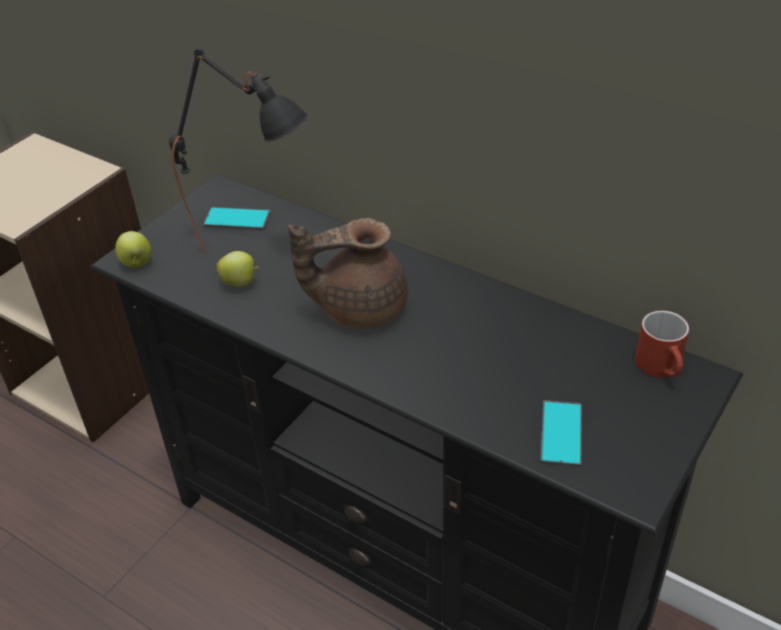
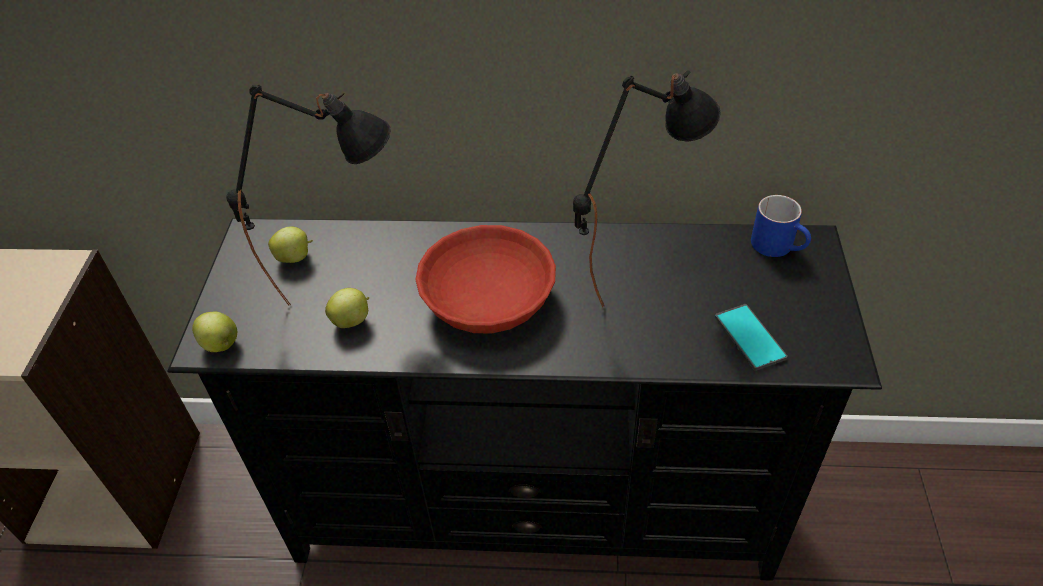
camera: 30 degrees left, 5 degrees up
(237, 219) = (295, 258): phone -> apple
(359, 308) = (488, 298): brown teapot -> red bowl
(500, 336) = (633, 272): none -> black table lamp
(663, 368) = (779, 246): red mug -> blue mug

